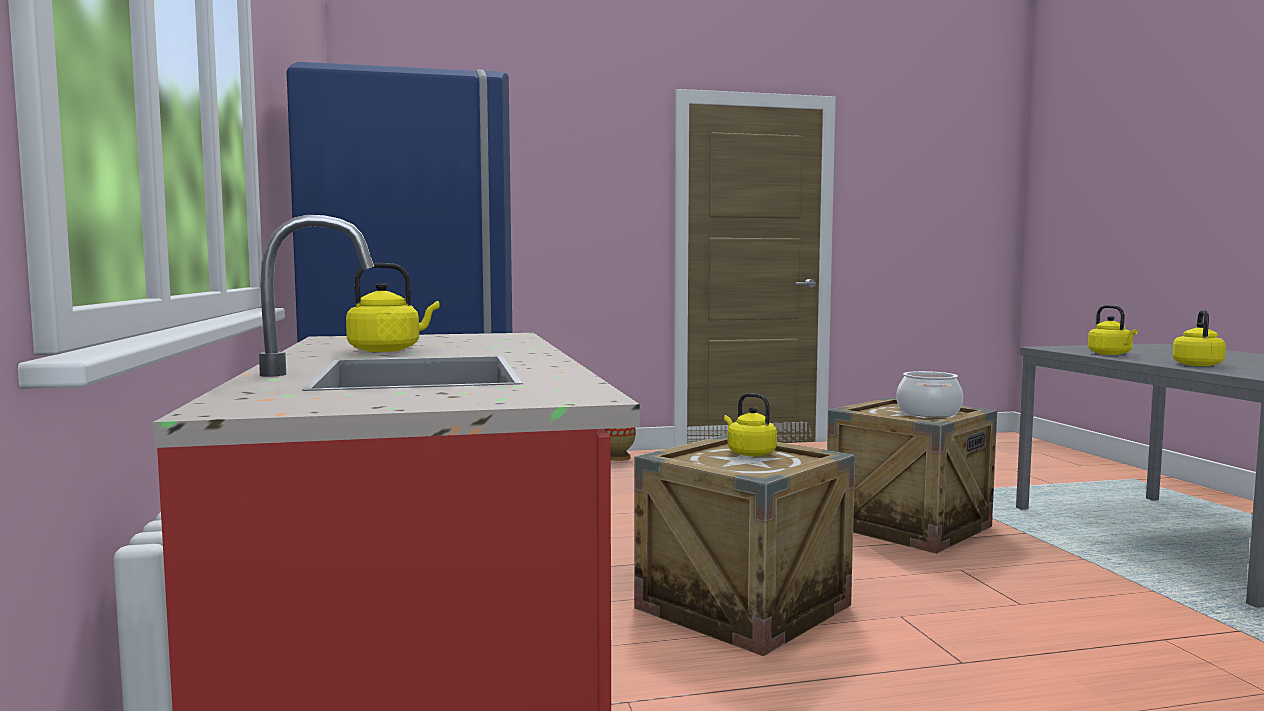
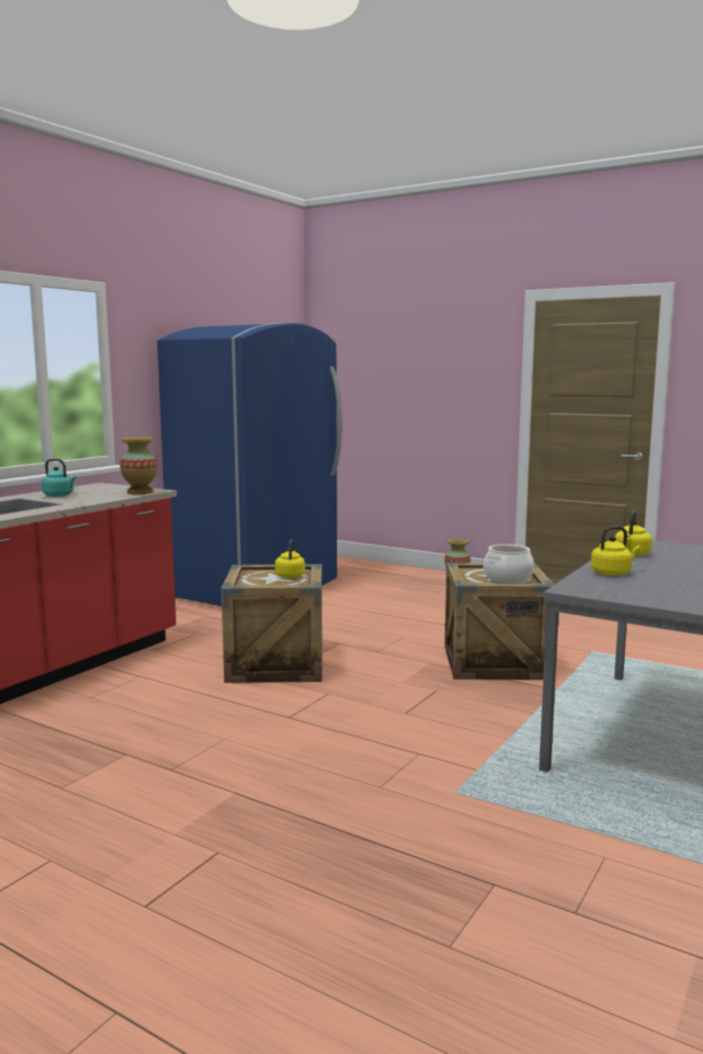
camera: 45 degrees right, 5 degrees up
(388, 350) = (59, 495): yellow kettle -> turquoise kettle
(505, 337) = (140, 492): none -> vase

